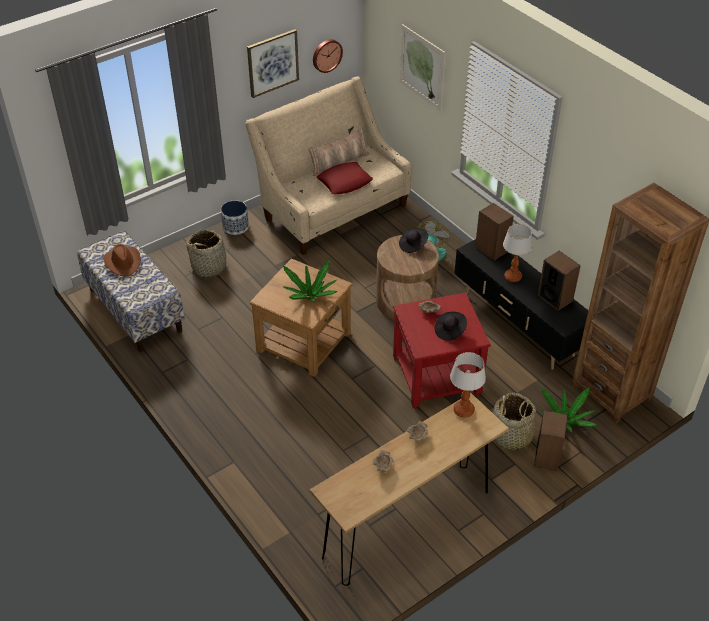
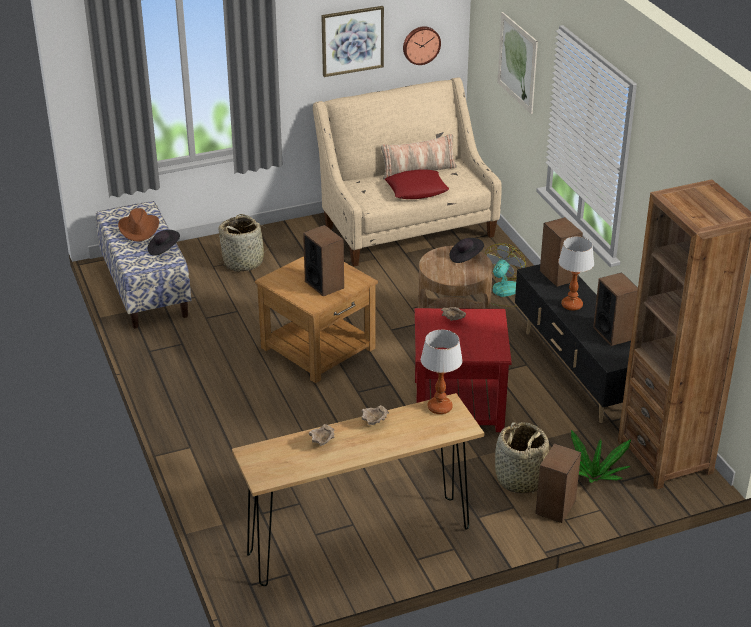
camera: 15 degrees right, 10 degrees down
(235, 226) = (289, 228): planter -> none
(310, 295) = (324, 284): potted plant -> speaker
(450, 331) = (468, 342): black hat -> black hat (163, 249)

